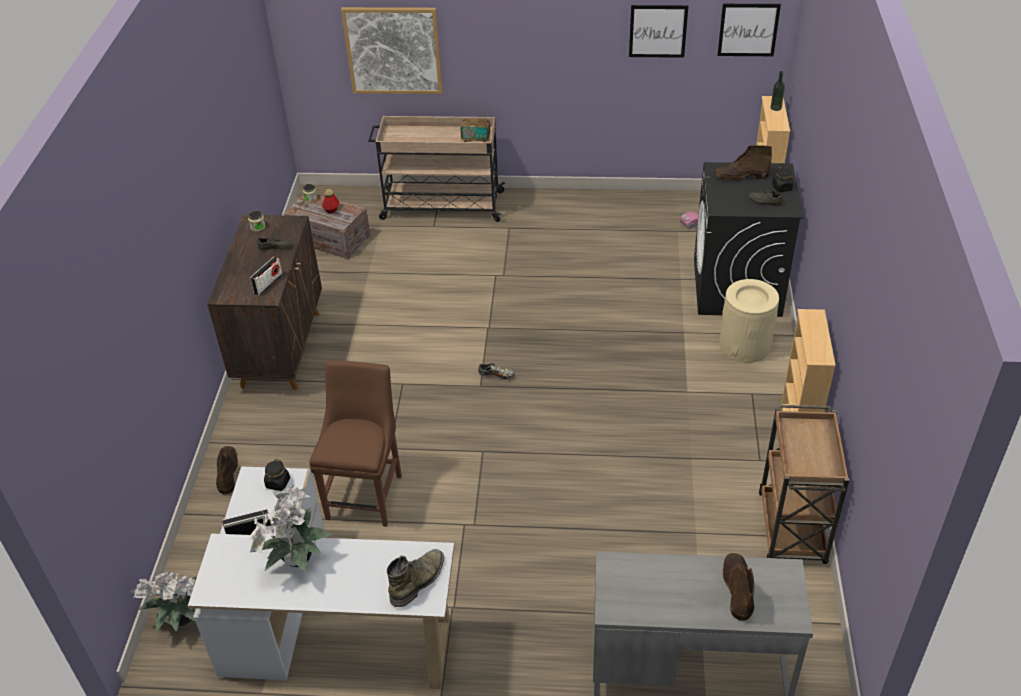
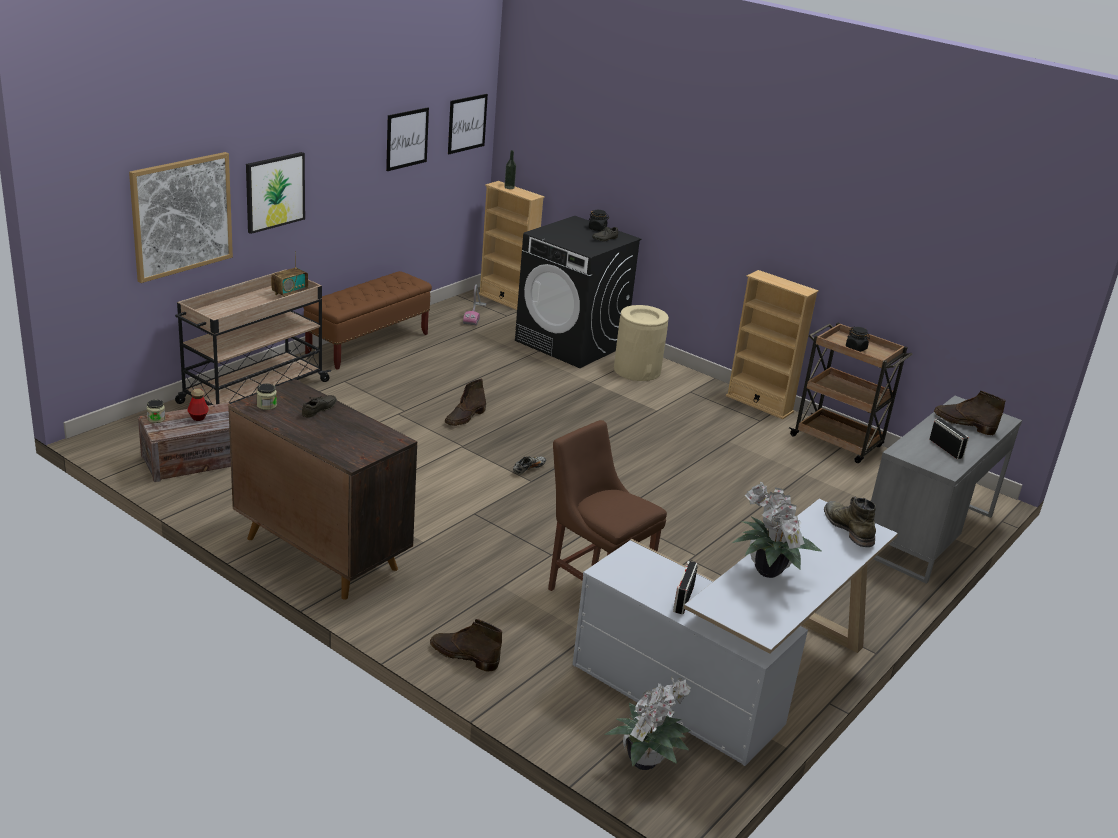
camera: 60 degrees left, 15 degrees down
(268, 284) = (374, 433): radio -> radio (946, 448)
(278, 483) = (632, 561): black jar -> black jar (856, 348)
(490, 50) = (274, 191): none -> picture
(579, 204) = (368, 344): none -> brown bench
(740, 176) = (561, 231): brown boot -> brown boot (465, 417)

